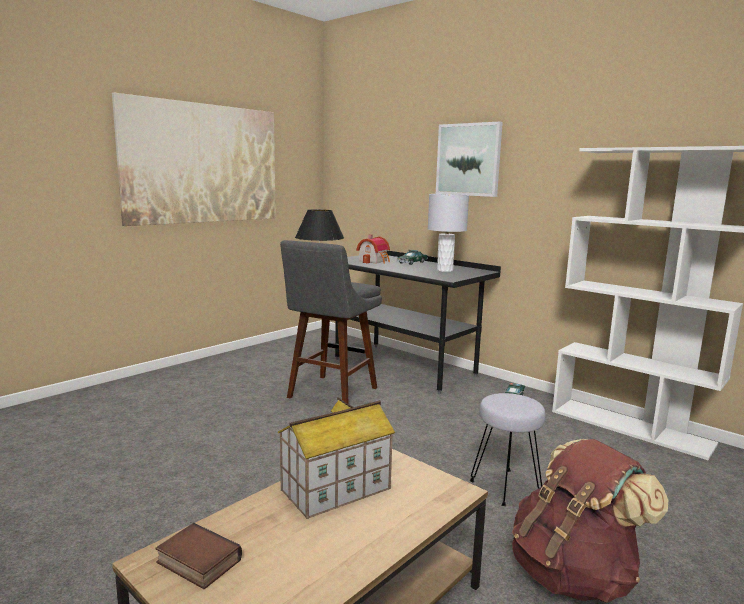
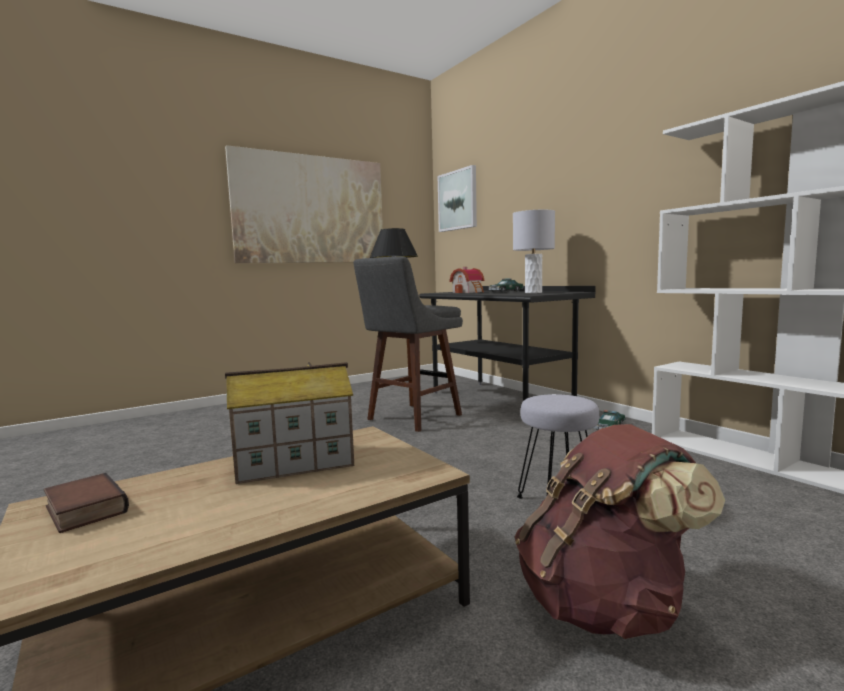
camera: 15 degrees right, 5 degrees down
(468, 159) = (559, 179): picture -> picture (458, 200)

